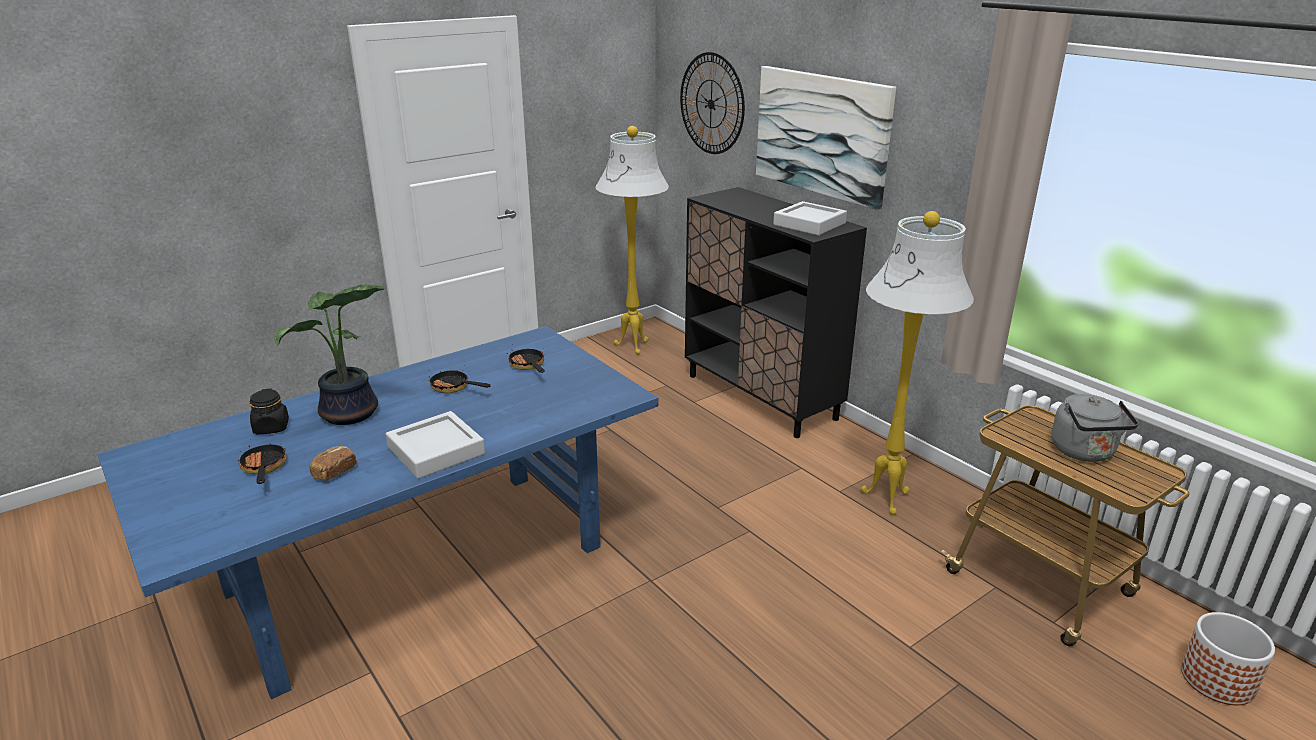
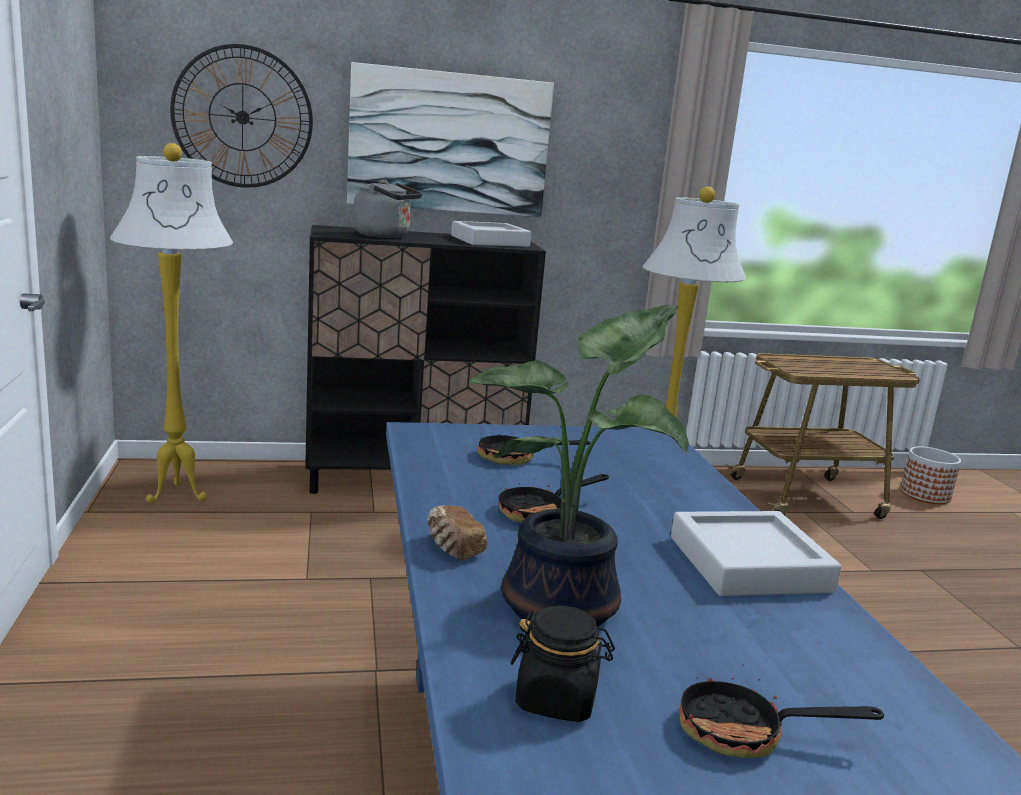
camera: 65 degrees left, 10 degrees down
(334, 472) = (789, 658): bread -> bread (453, 548)
(1084, 452) = (838, 366): grey kettle -> grey kettle (385, 236)

